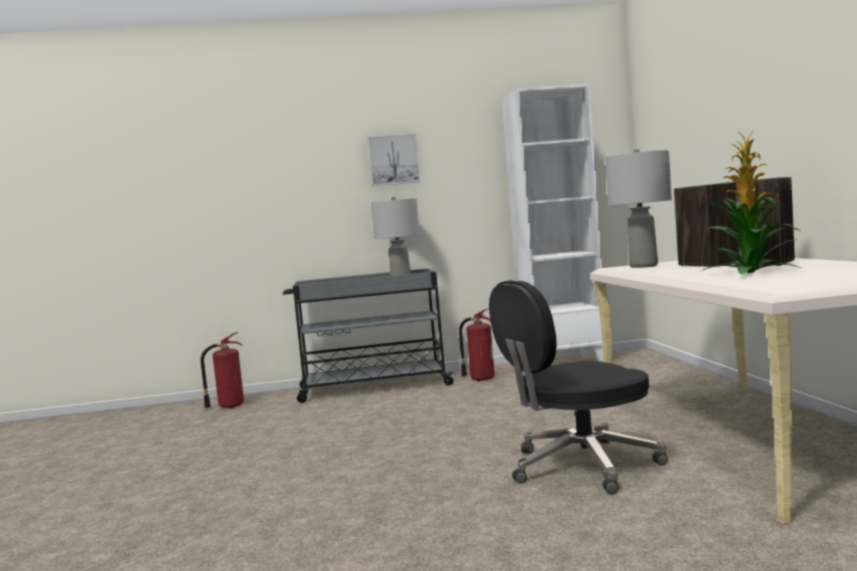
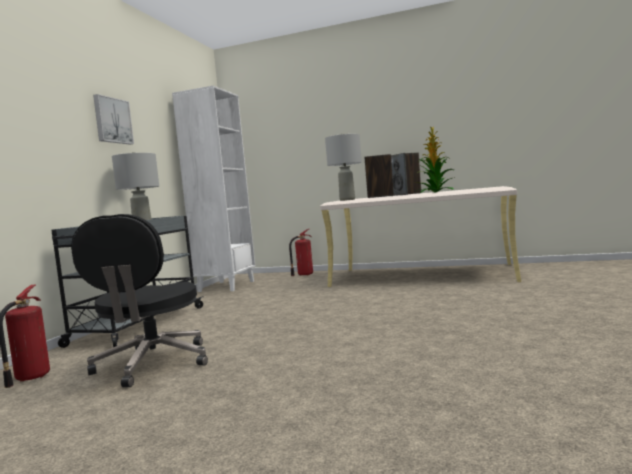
camera: 65 degrees left, 0 degrees up
(481, 379) = (206, 301): fire extinguisher -> fire extinguisher (304, 275)
(580, 466) = (421, 296): black office chair -> black office chair (152, 364)

